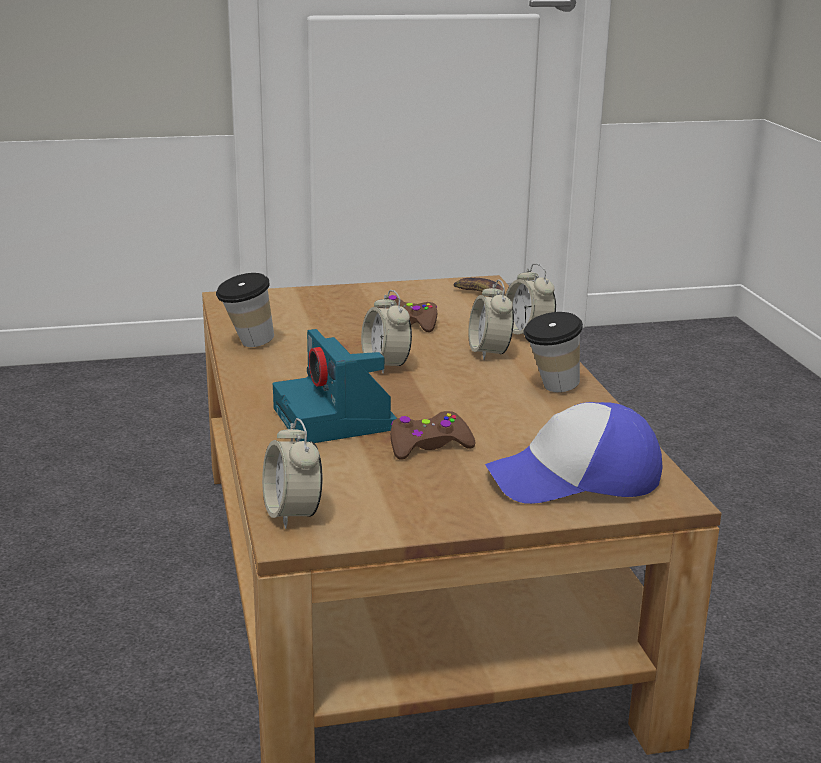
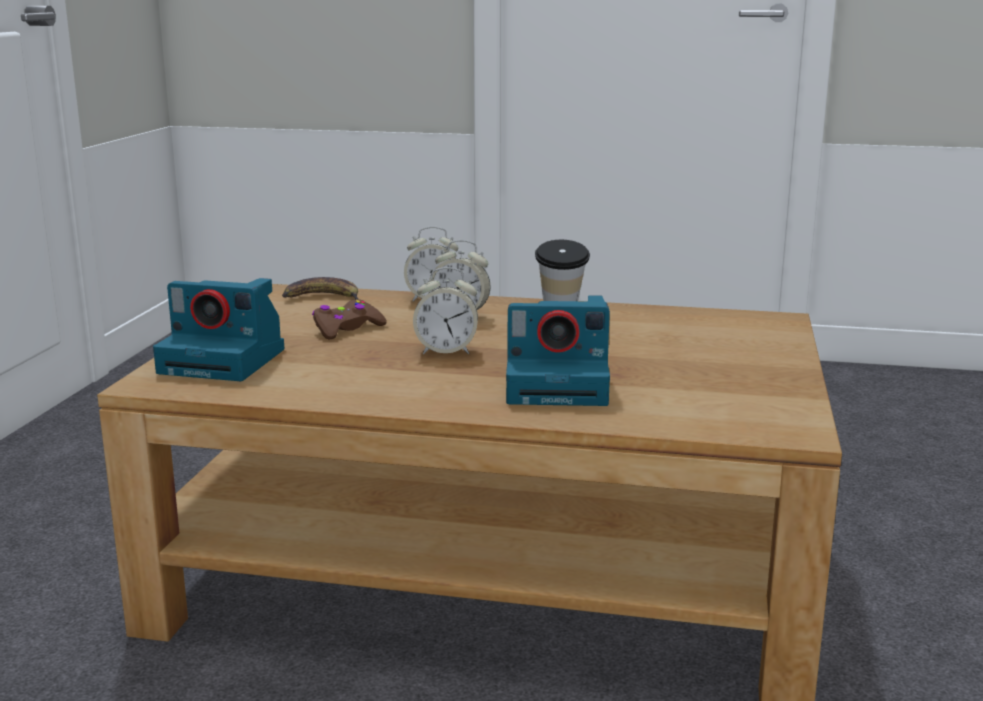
camera: 65 degrees left, 5 degrees down
(247, 344) = (313, 393): cup -> none
(292, 514) = (755, 427): alarm clock -> none
(293, 306) = (225, 361): none -> camera
(428, 446) = (644, 364): brown game controller -> none
(575, 479) = (738, 335): cap -> none

